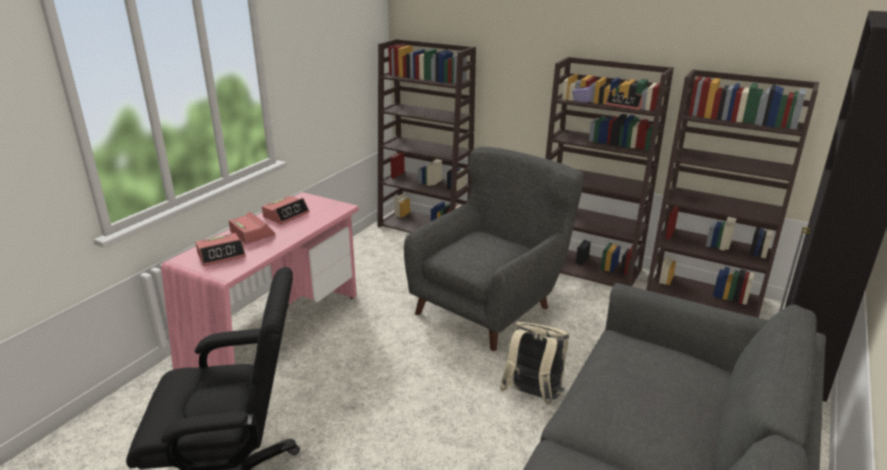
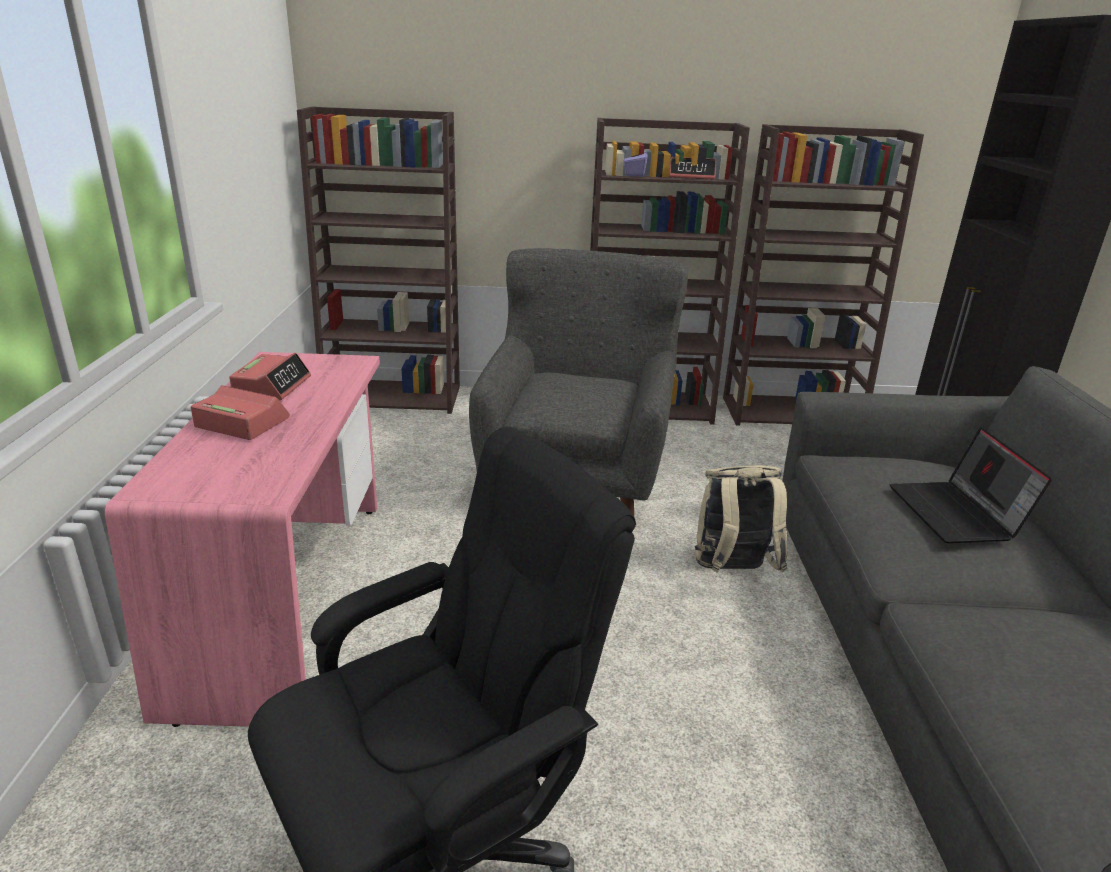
camera: 30 degrees left, 0 degrees up
(221, 255) = (222, 466): alarm clock -> none
(652, 399) = (957, 514): none -> laptop

